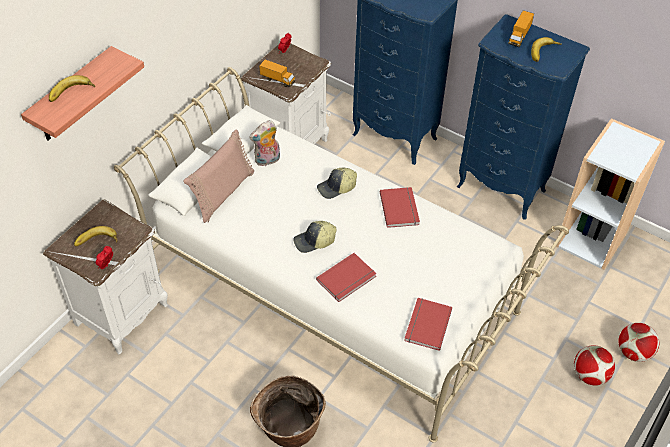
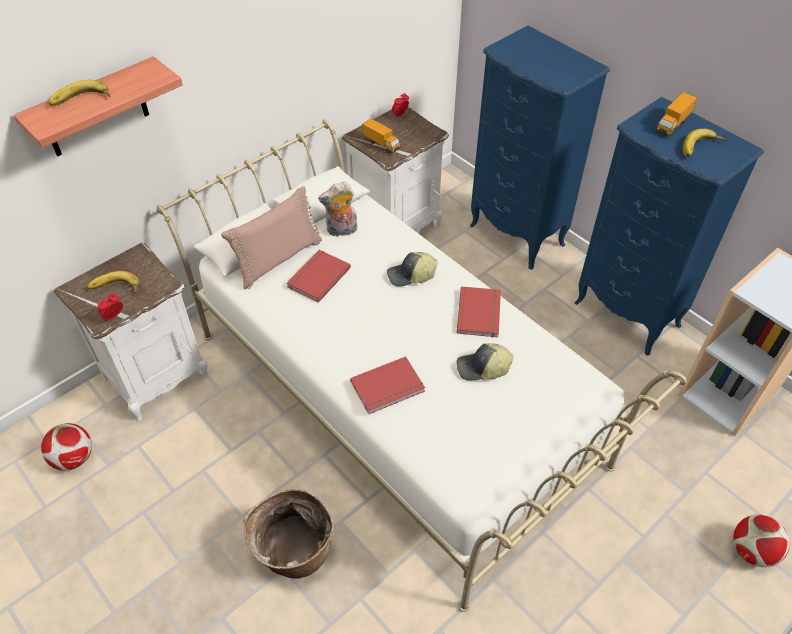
camera: 15 degrees right, 0 degrees up
(314, 241) = (364, 334): cap -> cap (483, 368)
(426, 325) = (469, 466): red book -> red book (317, 277)
(589, 375) = (686, 569): football -> football (74, 458)

